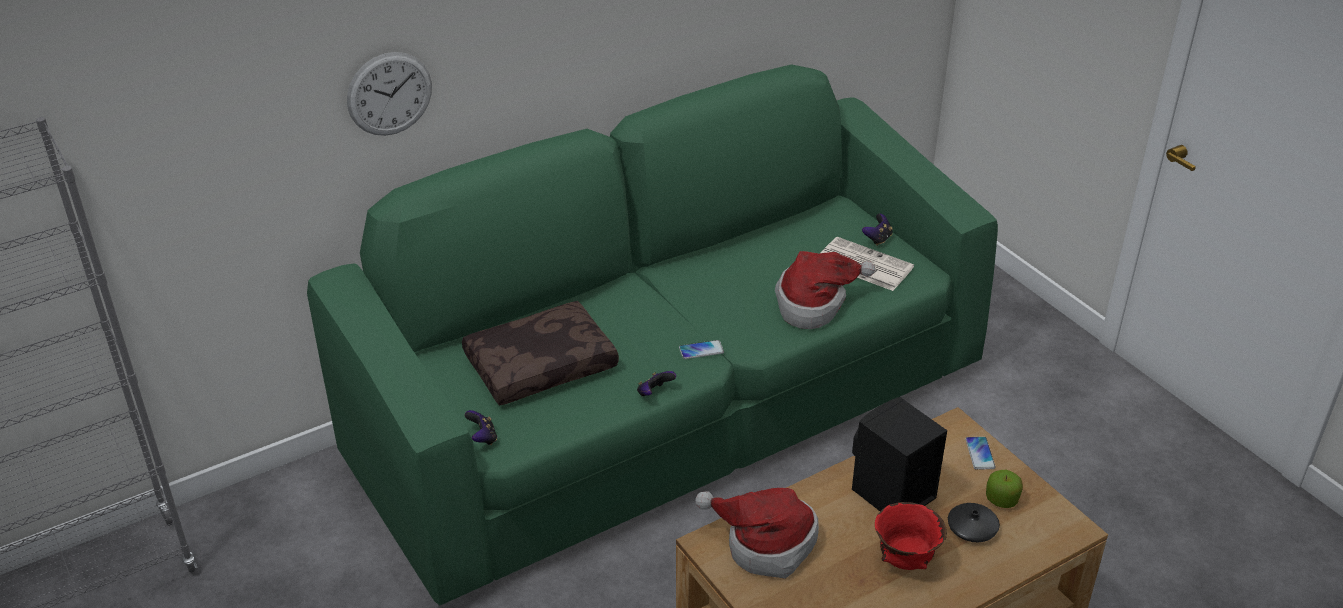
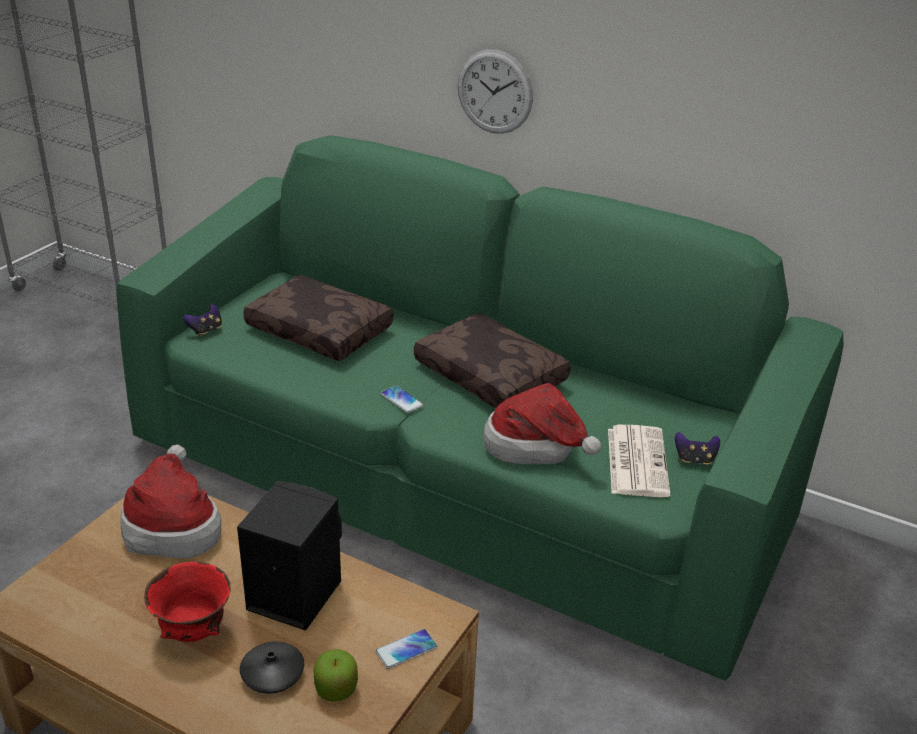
camera: 60 degrees right, 5 degrees down
(389, 94) = (350, 51): wall clock -> wall clock (494, 92)
(654, 393) = (320, 393): game controller -> none
(698, 290) = (492, 375): none -> brown pillow

